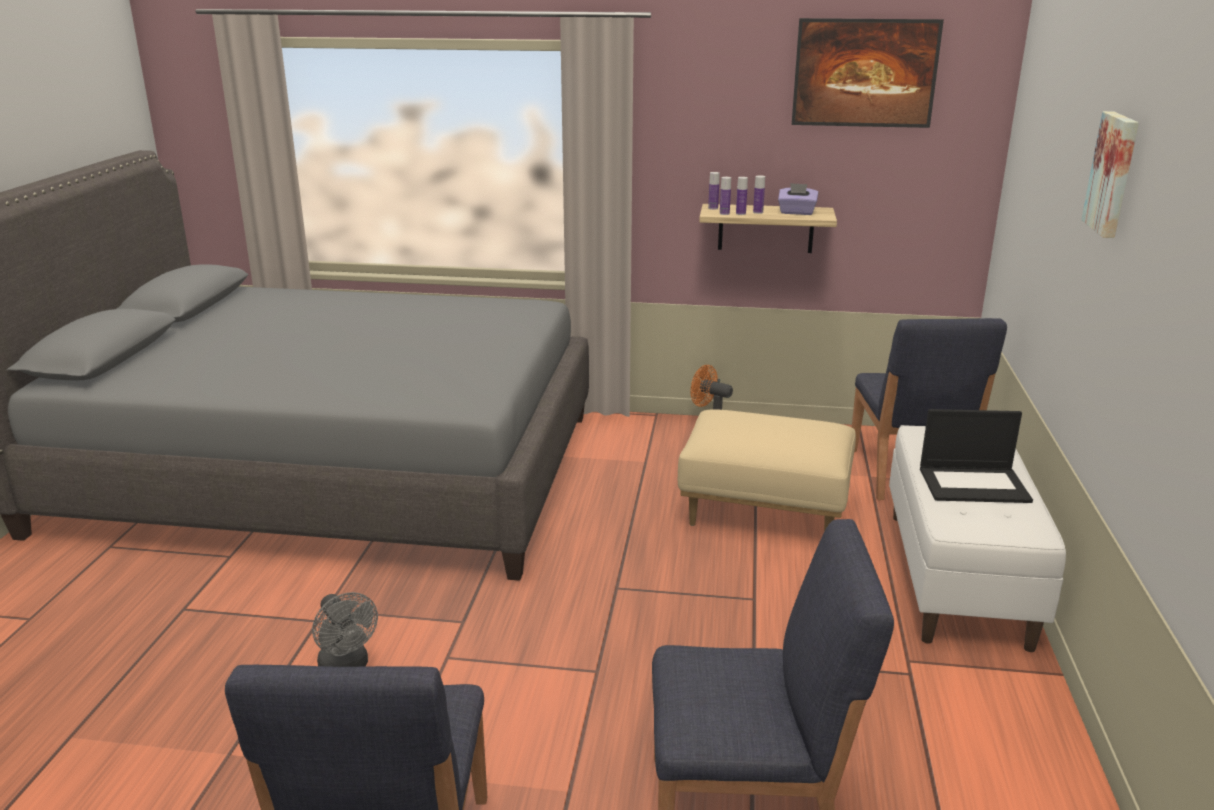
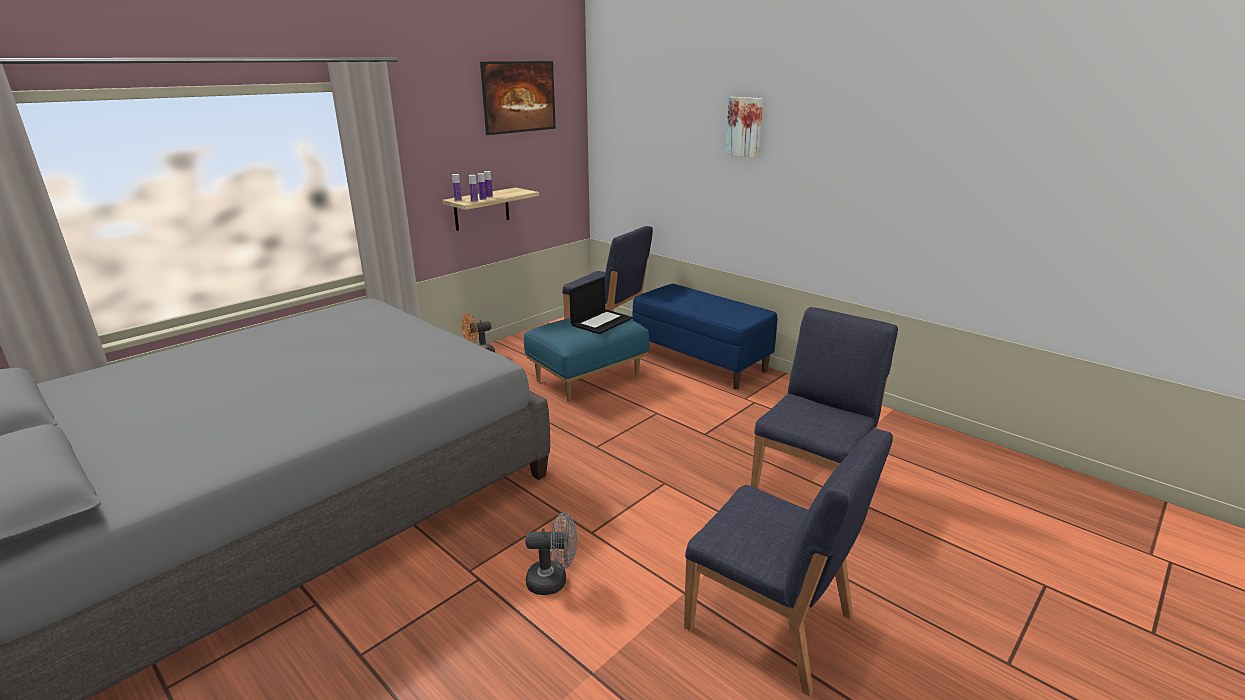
camera: 55 degrees left, 0 degrees up
(765, 513) = (587, 378): beige ottoman -> blue ottoman
(796, 212) = (508, 192): purple tissue box -> none
(958, 577) = (701, 361): white bench -> blue bench
(974, 484) = (708, 305): laptop -> laptop (601, 321)

